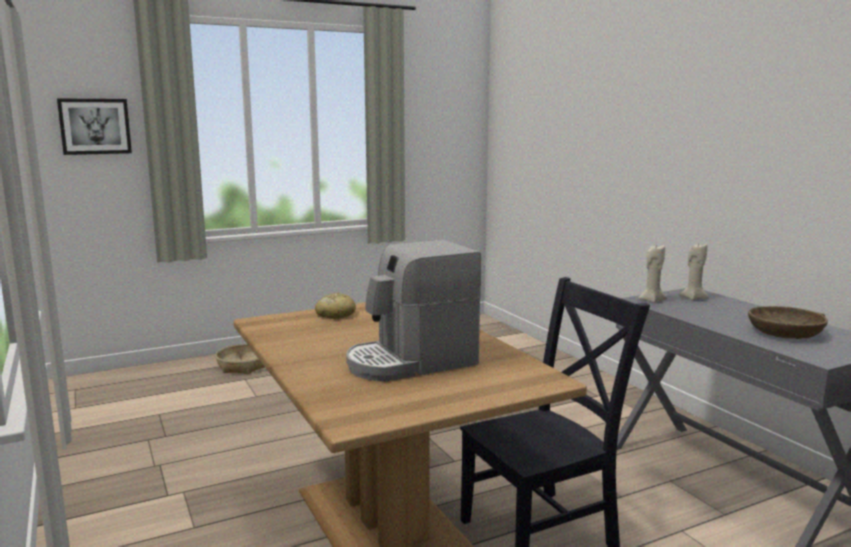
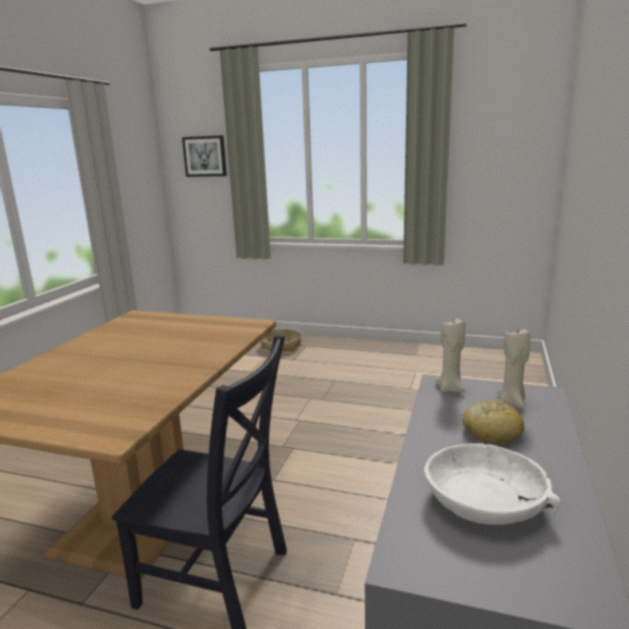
camera: 45 degrees right, 5 degrees up
(335, 315) = (181, 322): bread -> bread (491, 432)
(410, 362) = (99, 378): coffee machine -> none
(785, 332) = (485, 499): brown bowl -> white bowl

